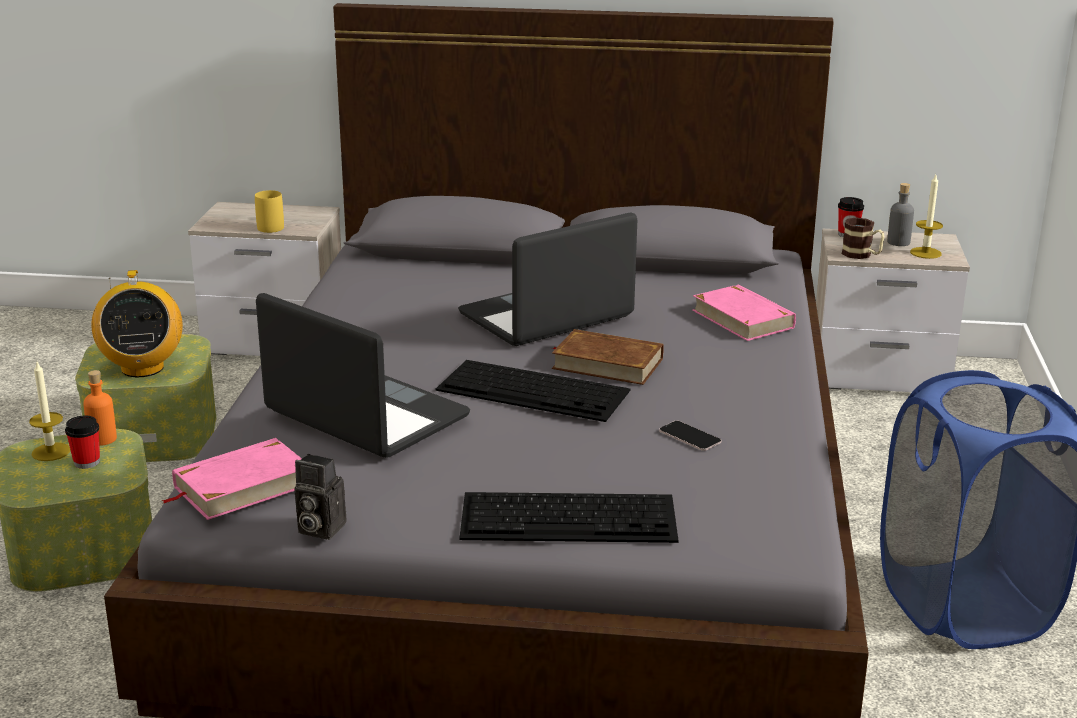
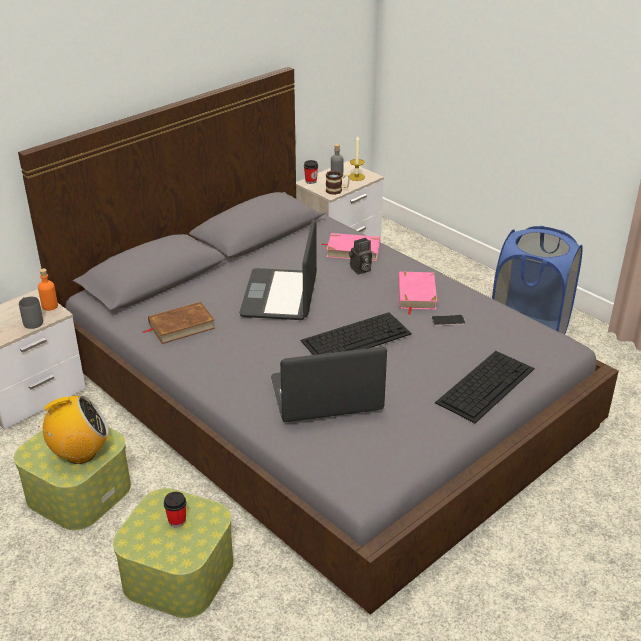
camera: 50 degrees left, 10 degrees up
(51, 452) = (145, 530): candle -> none
(102, 439) = (155, 504): orange bottle -> orange bottle (50, 306)
(142, 368) = (80, 453): radio -> radio turned 45 degrees counterclockwise
(242, 486) = (356, 465): pink book -> pink book (416, 294)
(273, 226) = (31, 321): yellow mug -> grey mug
(318, 528) = (422, 459): camera -> camera (360, 270)
(607, 363) = (353, 305): brown book -> brown book (181, 326)

